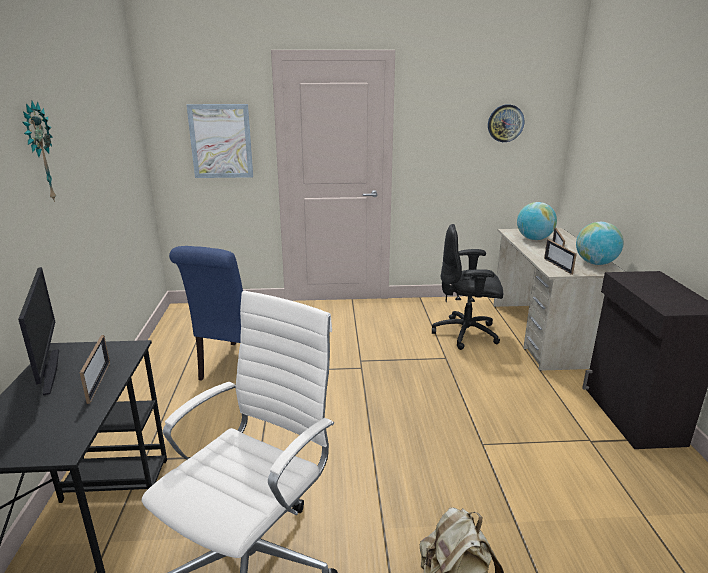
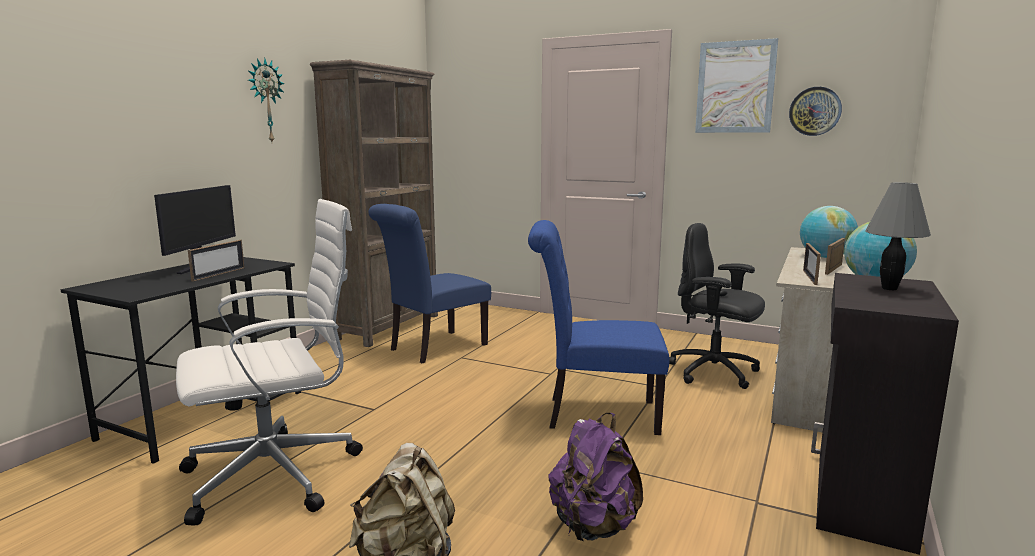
camera: 30 degrees right, 10 degrees down
(165, 352) = (389, 327): none -> brown bookcase
(221, 141) = (491, 132): picture -> picture (735, 87)
(431, 399) = (594, 414): none -> blue chair
(530, 503) = (593, 526): none -> purple backpack
(656, 286) = (890, 288): none -> grey table lamp

